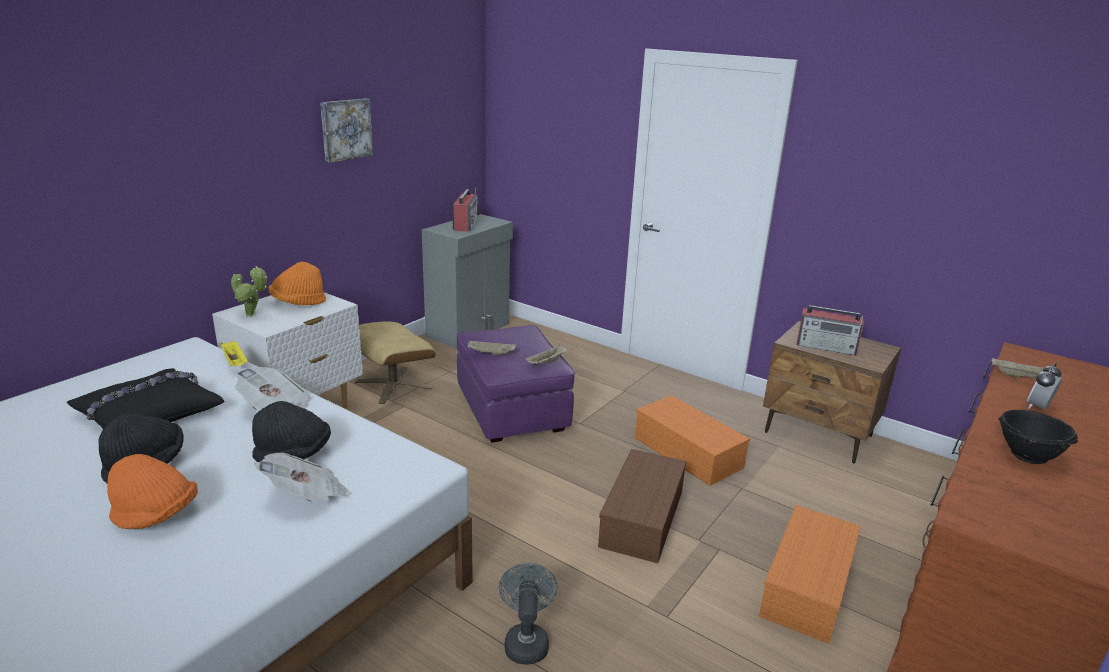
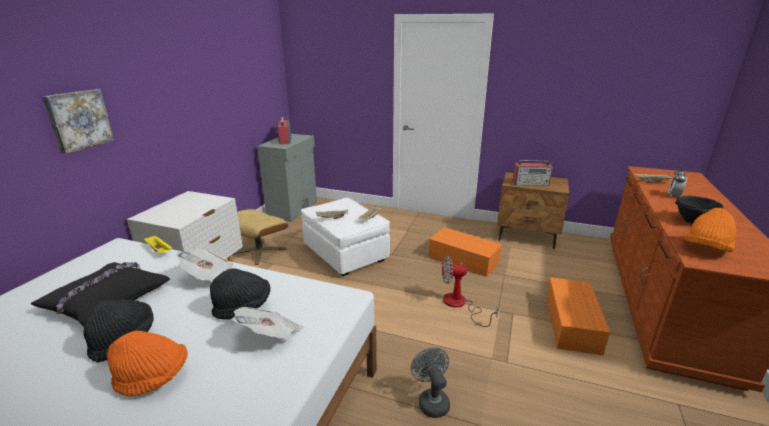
camera: 15 degrees left, 0 degrees up
(252, 316) = (160, 216): potted plant -> none
(298, 303) = (191, 203): orange hat -> orange hat (706, 249)
(345, 129) = (202, 78): picture -> picture (78, 120)
(511, 410) = (345, 254): purple ottoman -> white ottoman
(643, 519) = (460, 305): brown storage box -> fan

